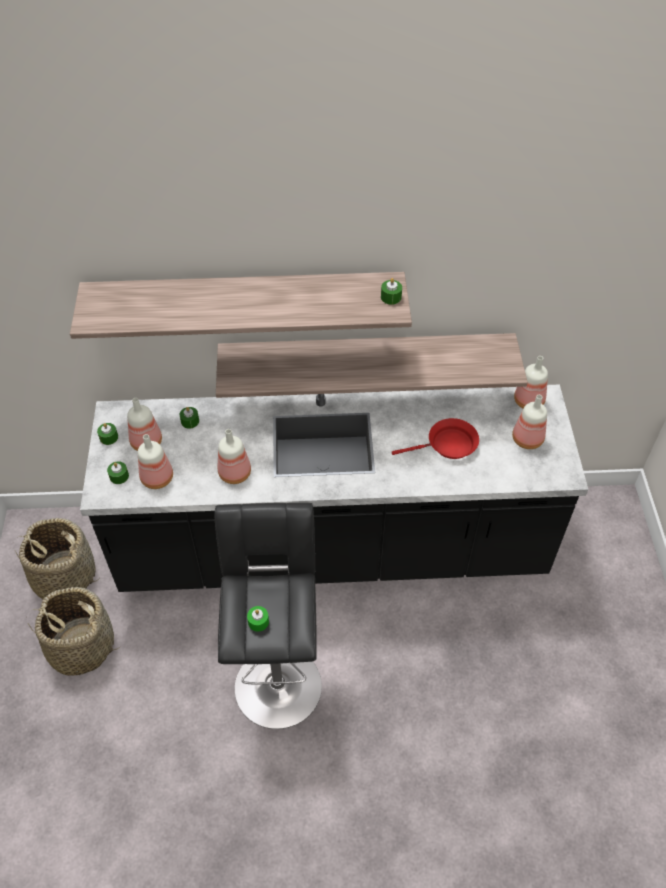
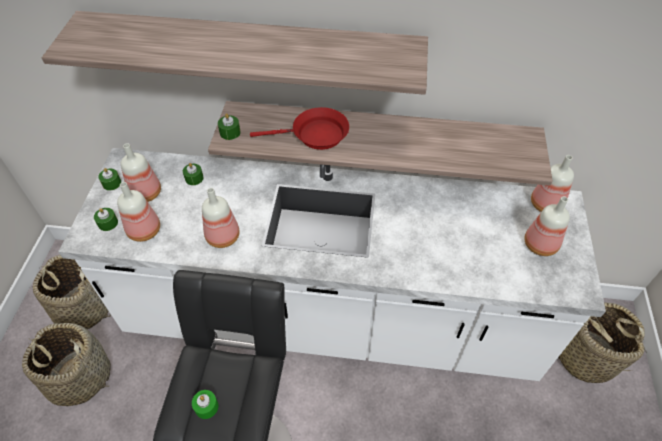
camera: 10 degrees right, 0 degrees up
(333, 549) = (331, 320): black counter -> white counter
(391, 297) = (407, 59): green candle -> green candle (230, 132)
(447, 445) = (452, 239): red frying pan -> red frying pan (315, 135)
(592, 545) = (585, 356): none -> basket

